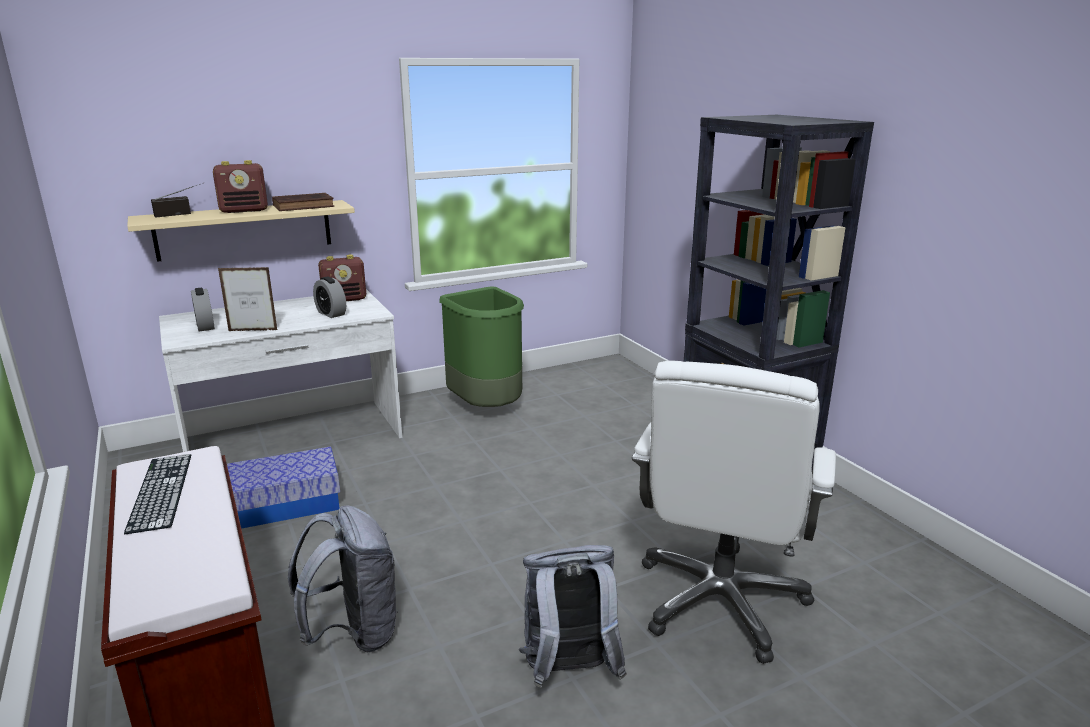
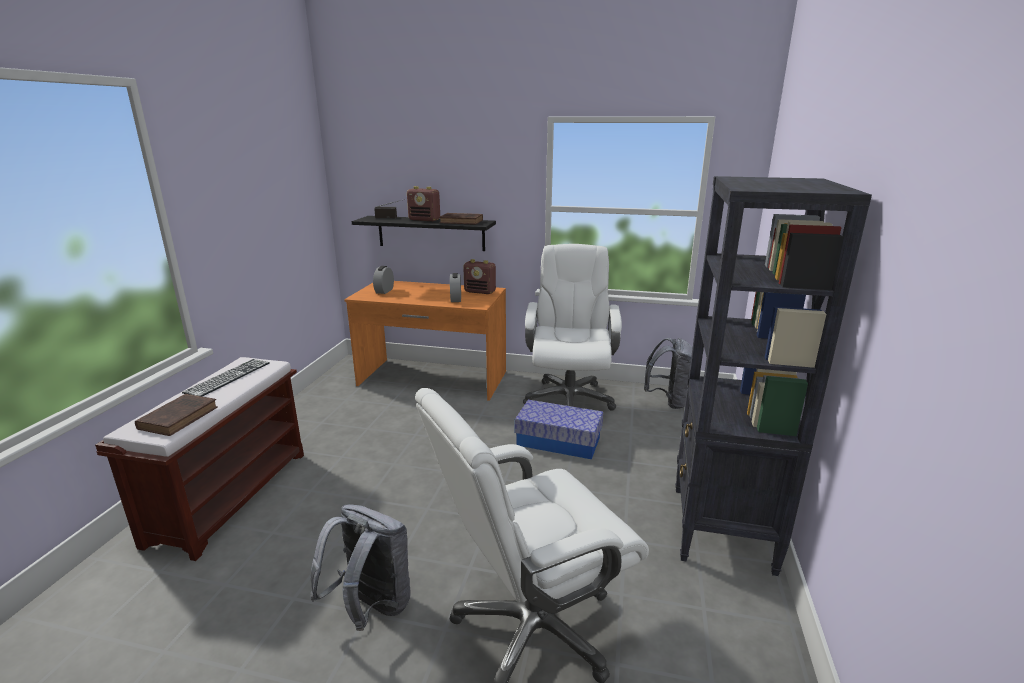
camera: 40 degrees right, 0 degrees up
(195, 557) = (180, 417): none -> brown book
(244, 230) = (431, 233): beige shelf -> black shelf
(253, 330) = (400, 299): picture frame -> none
(283, 505) = (377, 417): storage box -> storage box (558, 441)
(293, 439) = (432, 379): white desk -> orange desk
(354, 633) = (310, 509): grey backpack -> grey backpack (669, 401)
(487, 407) = (569, 399): green trash can -> white office chair

